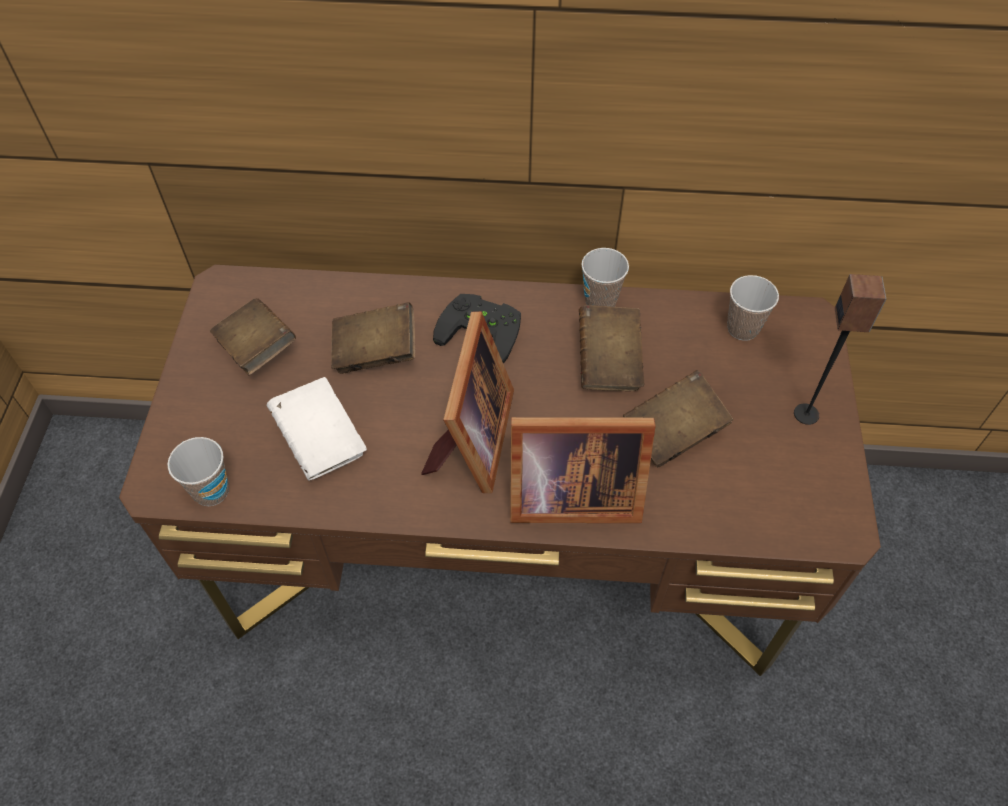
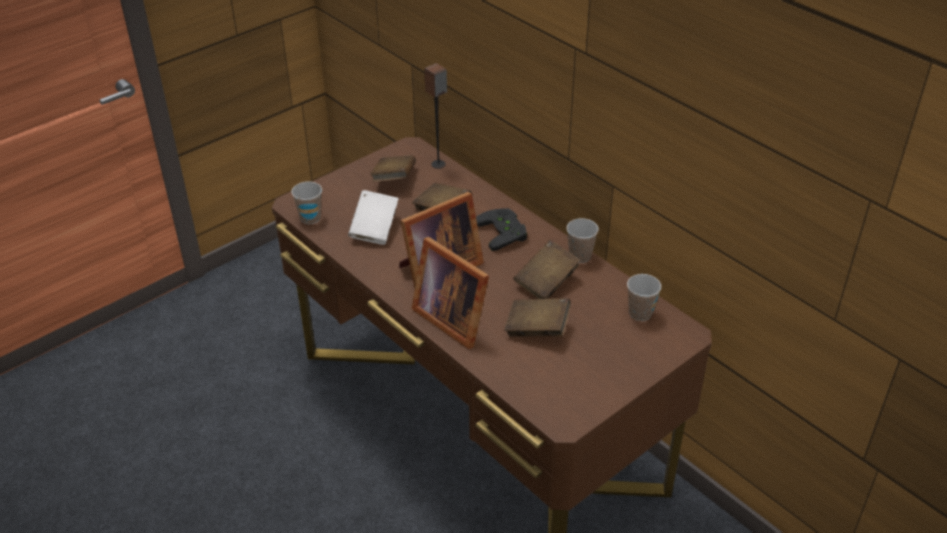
camera: 45 degrees right, 15 degrees down
(807, 414) = (619, 368): speaker -> speaker (438, 164)

